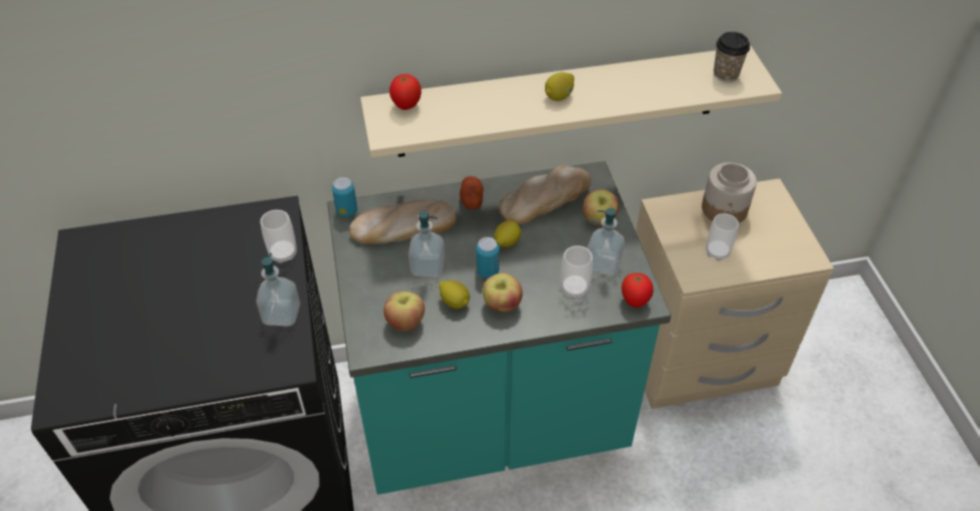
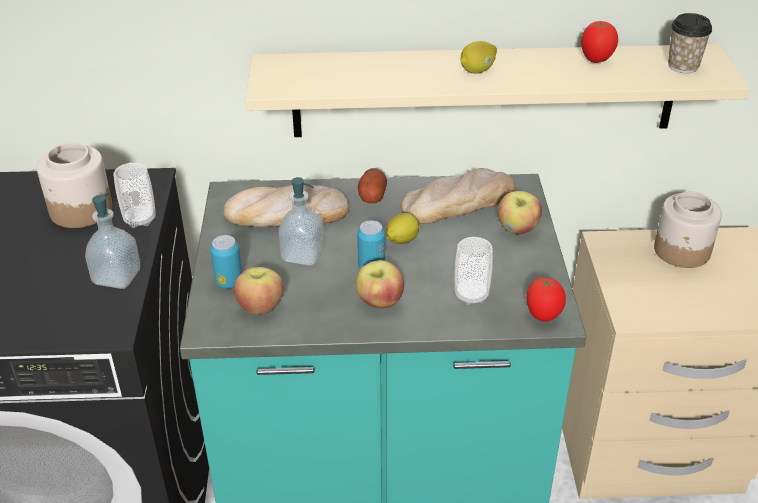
camera: 10 degrees right, 10 degrees down
(227, 250) = (80, 209): none -> jar
(347, 211) = (228, 192): can -> can (229, 282)
(406, 106) = (299, 65): tomato -> tomato (596, 60)
(455, 302) = (324, 293): lemon -> none
(603, 264) = (512, 273): soap dispenser -> none
(717, 252) = (665, 294): cup -> none

